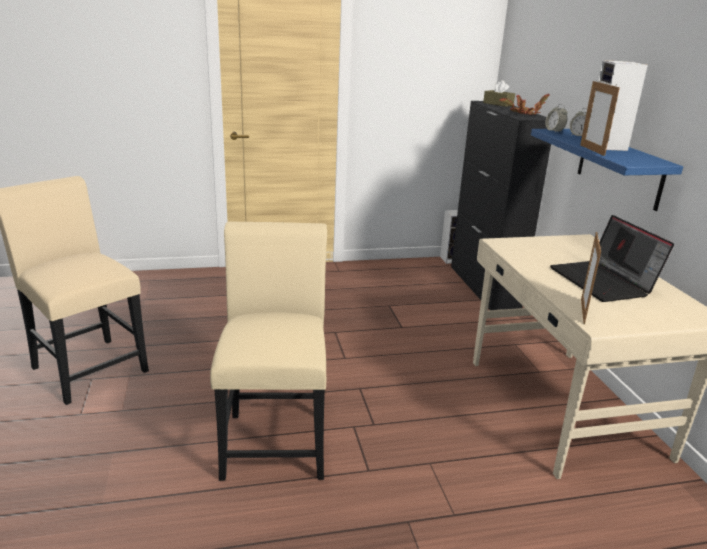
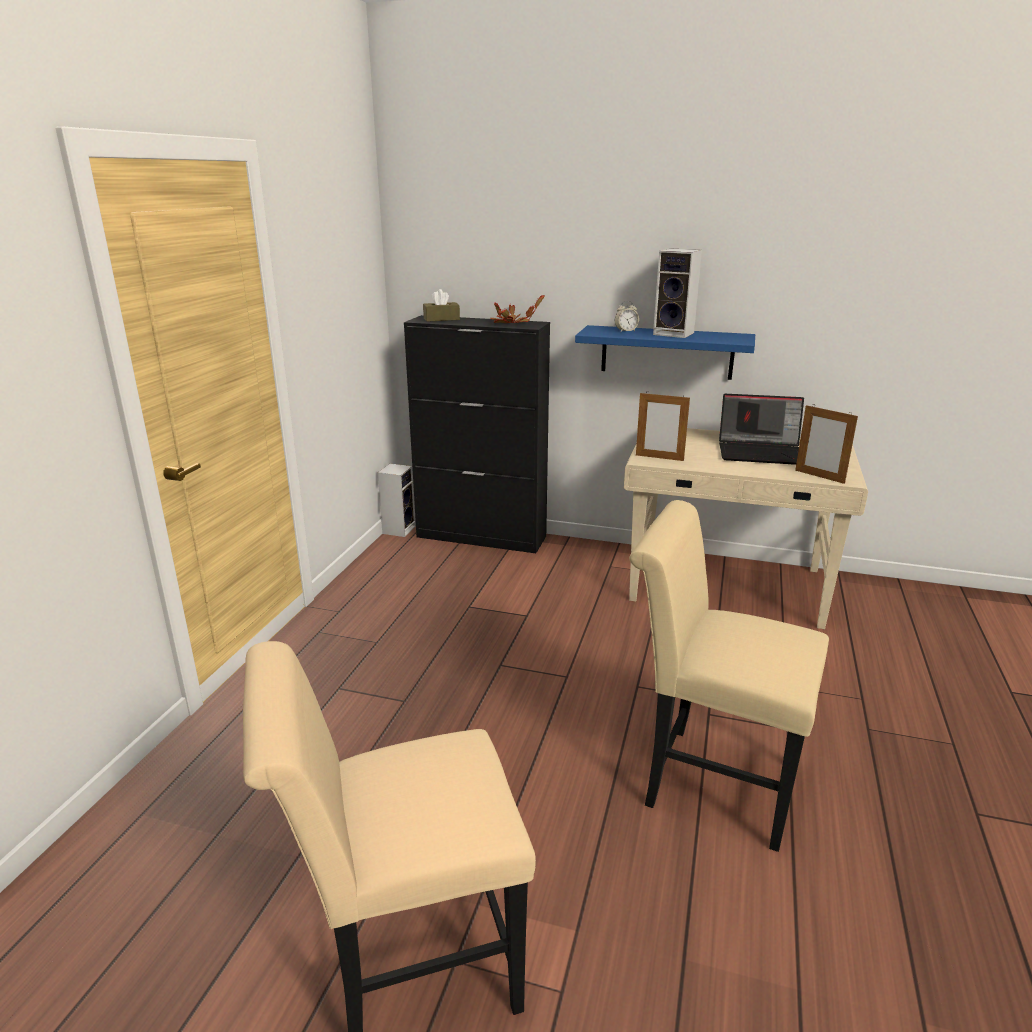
camera: 60 degrees left, 0 degrees up
(554, 131) = (596, 332): alarm clock -> none
(592, 150) = (688, 339): picture frame -> picture frame (659, 458)

